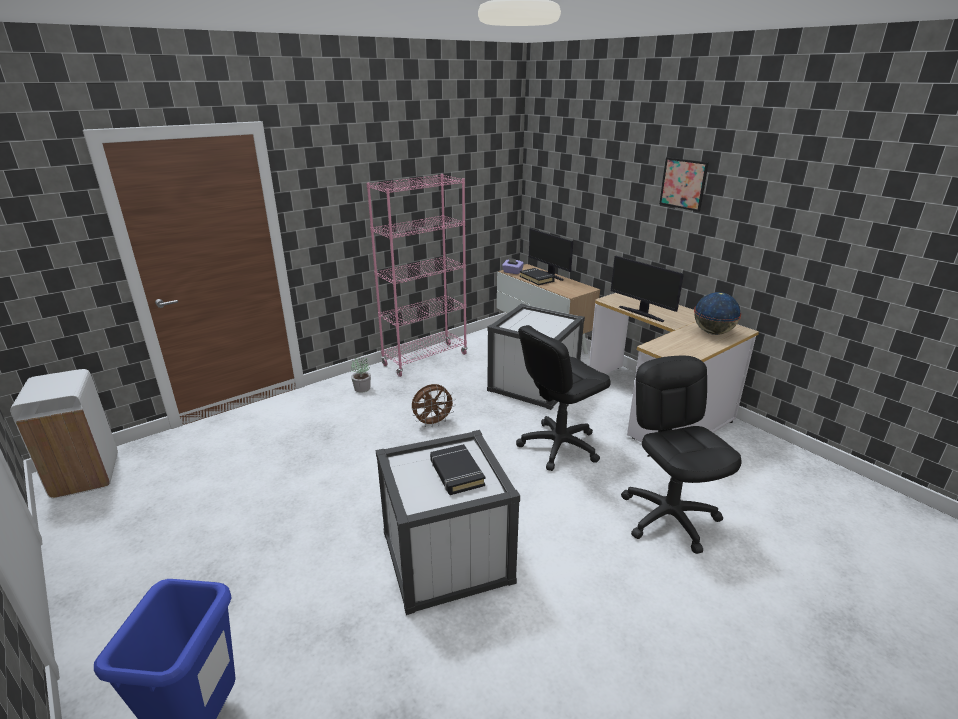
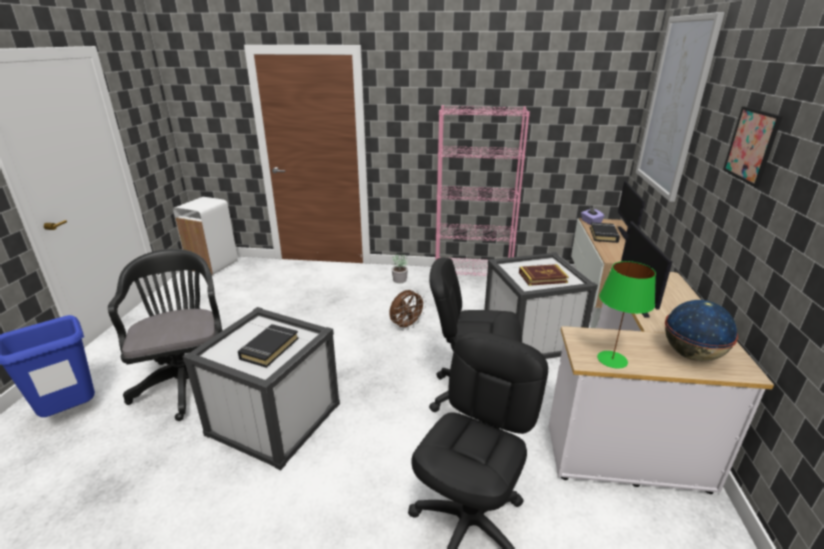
camera: 45 degrees right, 0 degrees up
(295, 591) = (188, 380): none -> black office chair
(433, 423) = (406, 326): brown fan -> brown fan turned 60 degrees counterclockwise
(543, 325) = (542, 277): none -> book
(574, 160) = (674, 107): none -> picture
(691, 352) = (612, 360): none -> green table lamp

